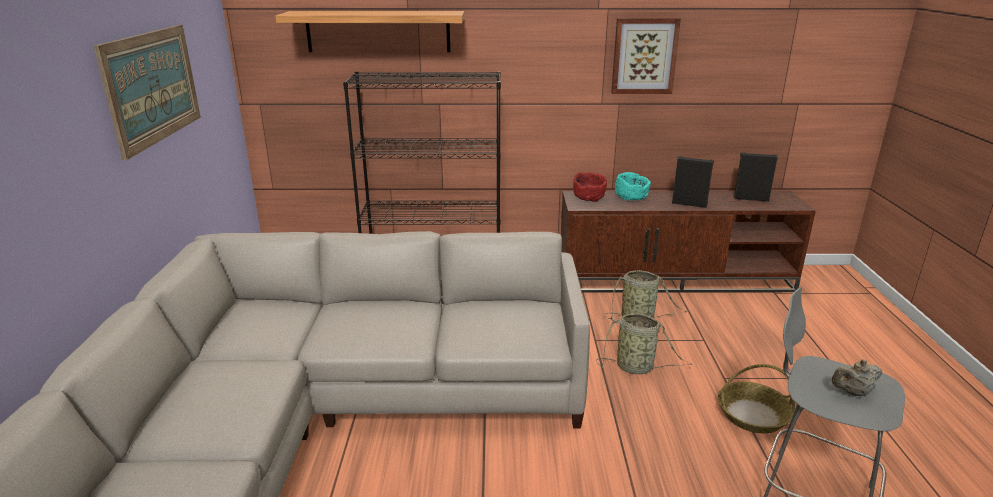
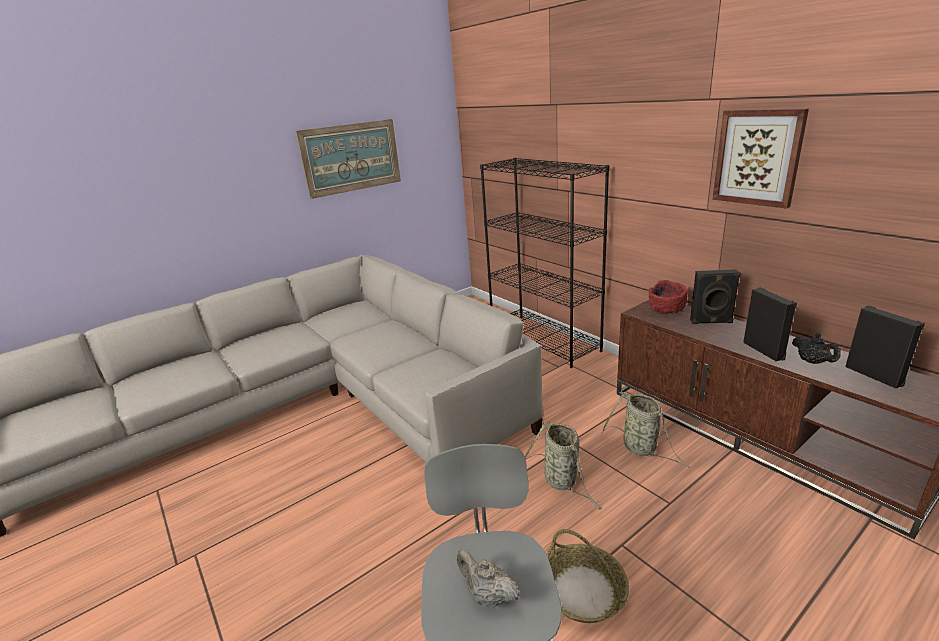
camera: 55 degrees right, 0 degrees up
(378, 31) = (530, 124): shelf -> none
(631, 197) = (711, 322): turquoise bowl -> black speaker
(719, 202) = (812, 362): none -> black teapot

